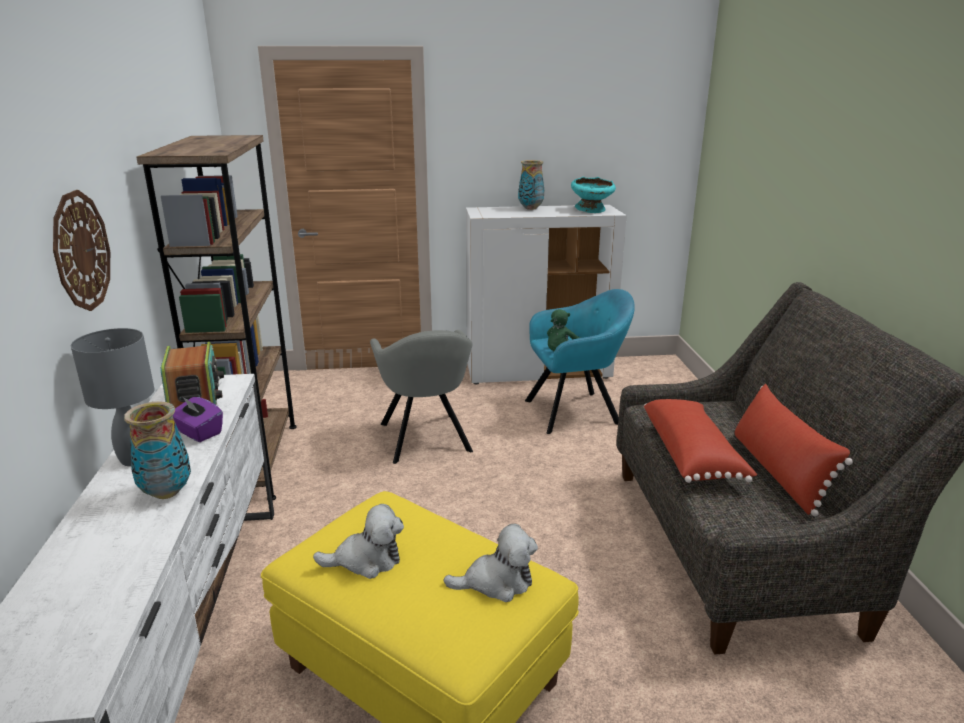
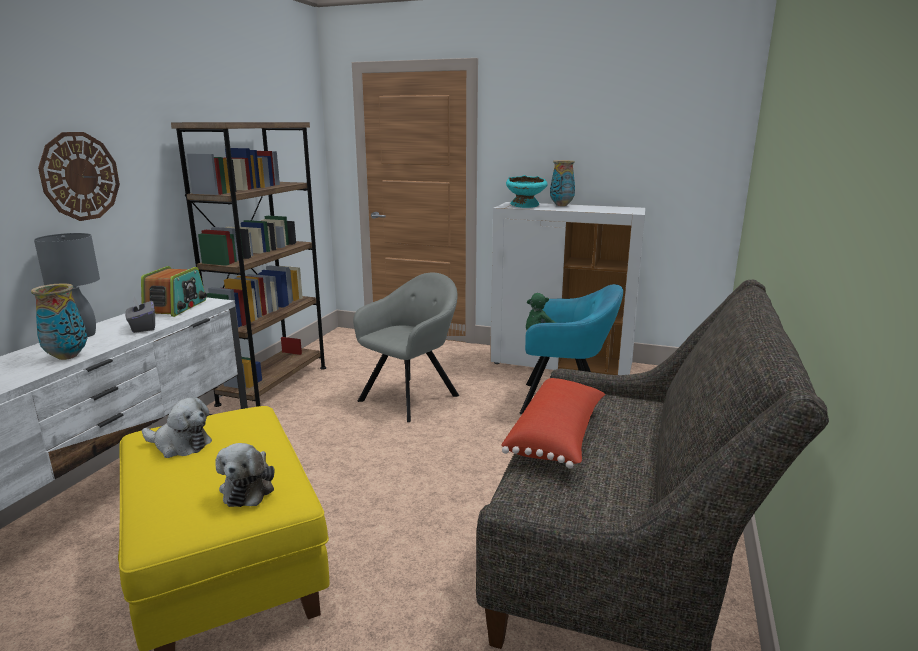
camera: 25 degrees right, 5 degrees down
(198, 432) = (143, 327): purple tissue box -> grey tissue box
(426, 439) = (412, 396): grey armchair -> grey armchair turned 150 degrees counterclockwise
(496, 582) = (249, 488): plush toy -> plush toy turned 75 degrees clockwise
(592, 210) = (617, 209): turquoise bowl -> turquoise bowl (526, 206)
(777, 472) = (632, 472): red pillow -> none

